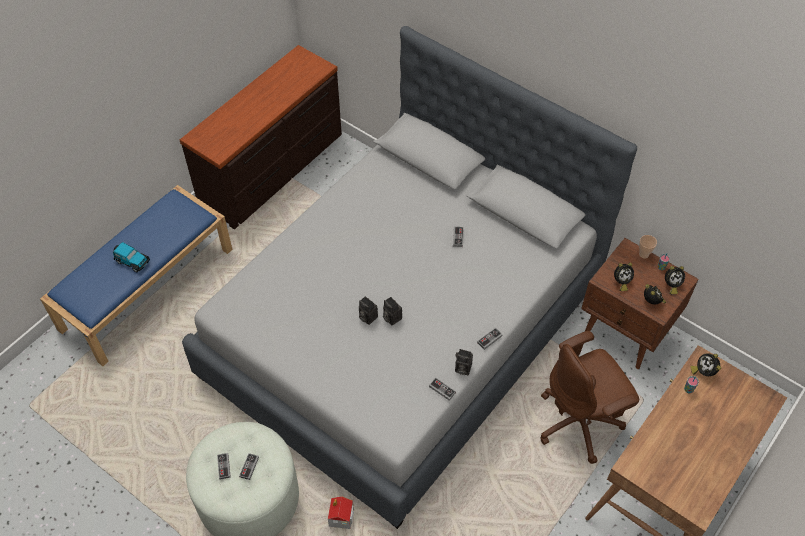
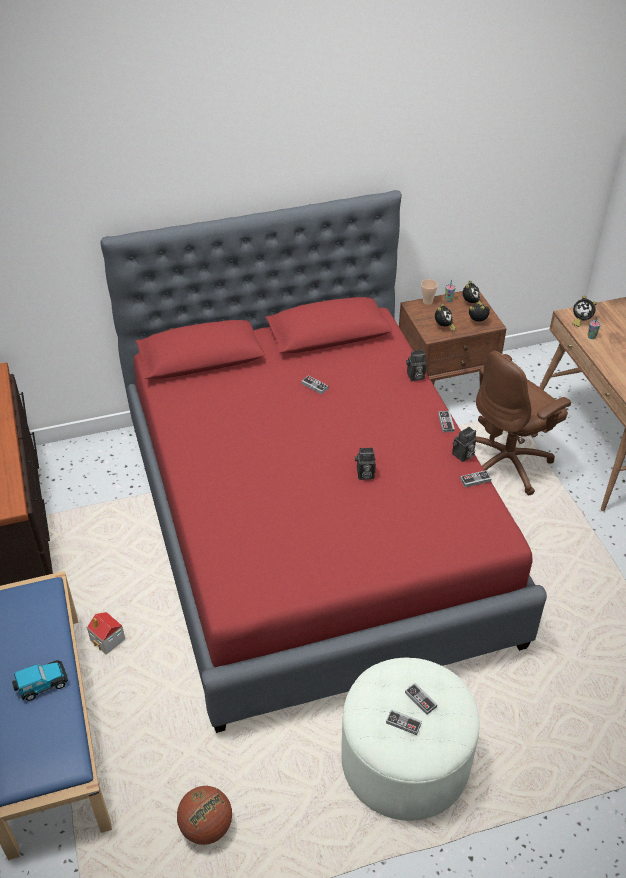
camera: 55 degrees left, 10 degrees down
(133, 413) = (206, 827): none -> basketball
(341, 518) = (484, 688): toy house -> toy house (108, 640)
(367, 317) = (348, 491): camera -> camera (415, 376)
(403, 330) = (313, 528): grey bed -> red bed
(580, 422) = (508, 463): brown office chair -> brown office chair turned 45 degrees clockwise

